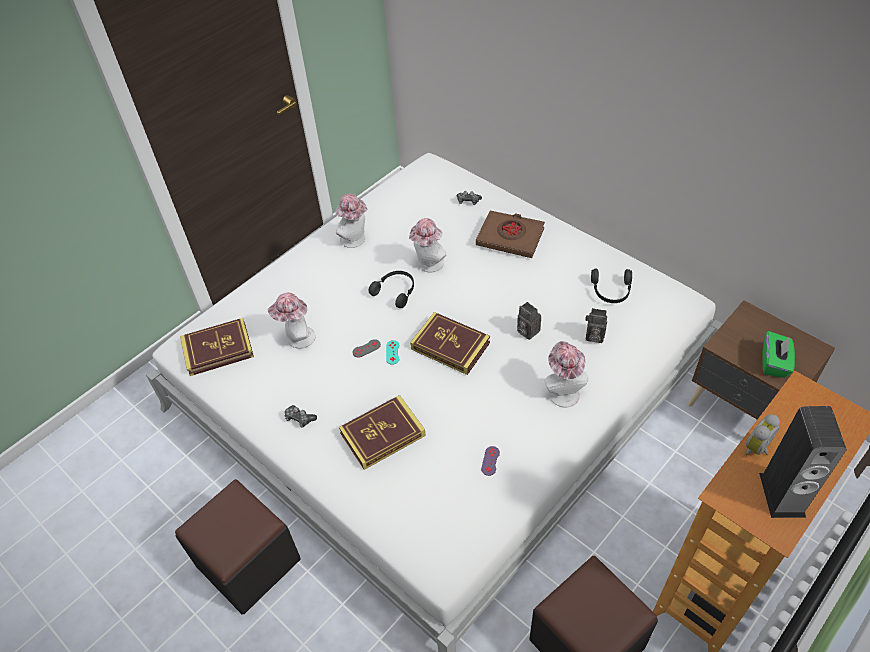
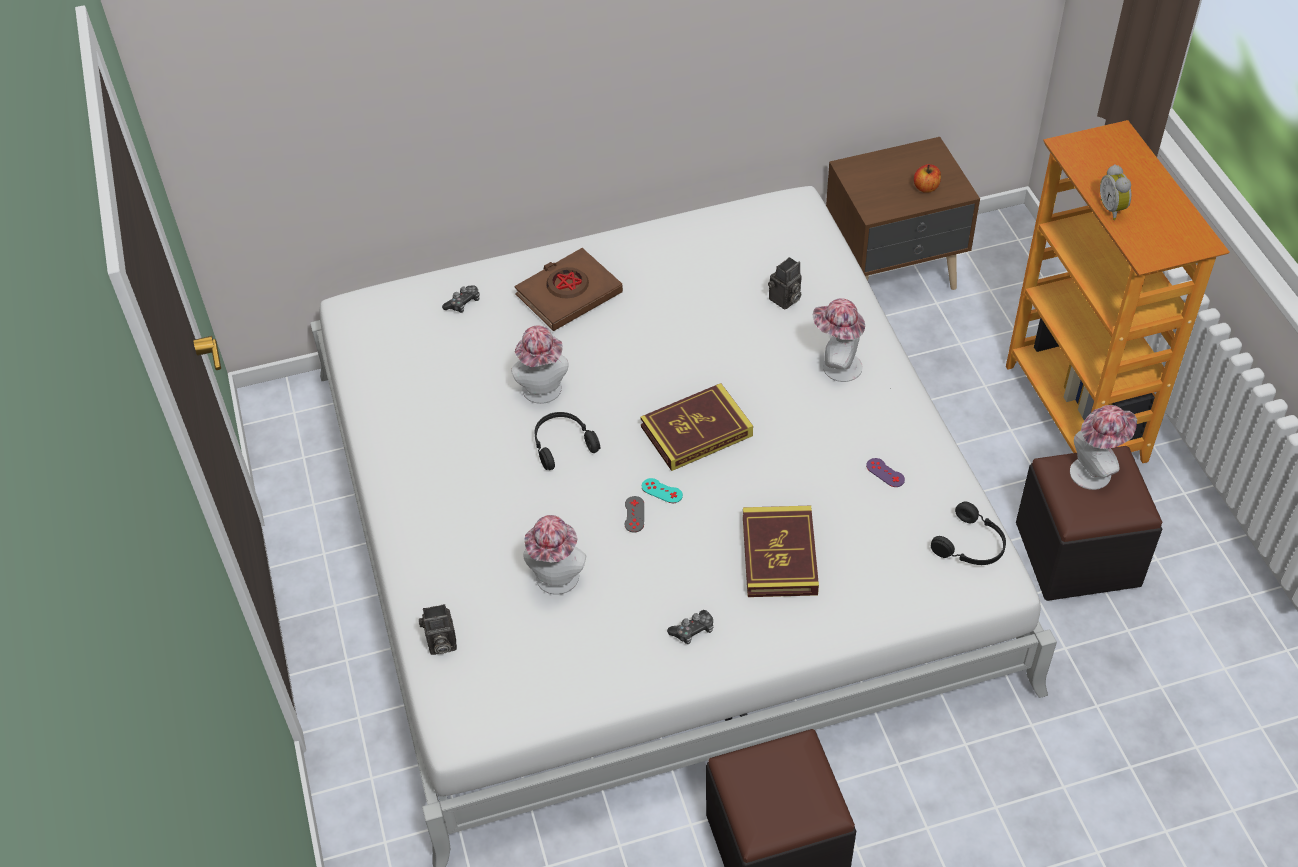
camera: 60 degrees left, 0 degrees up
(218, 349) = (500, 681): book -> none
(355, 240) = (426, 447): hat -> hat (1095, 471)
(526, 331) = (729, 353): camera -> camera (440, 644)
(611, 291) = (733, 252): black headphones -> black headphones (971, 546)
(774, 363) = (926, 187): green tissue box -> apple
(782, 494) = (1168, 221): speaker -> none

